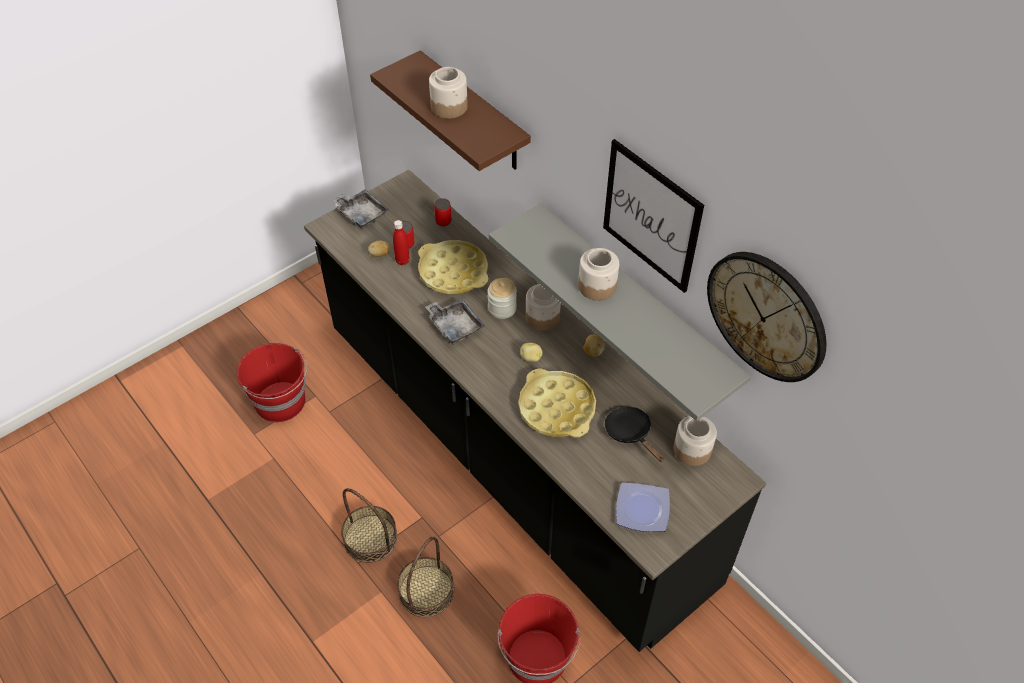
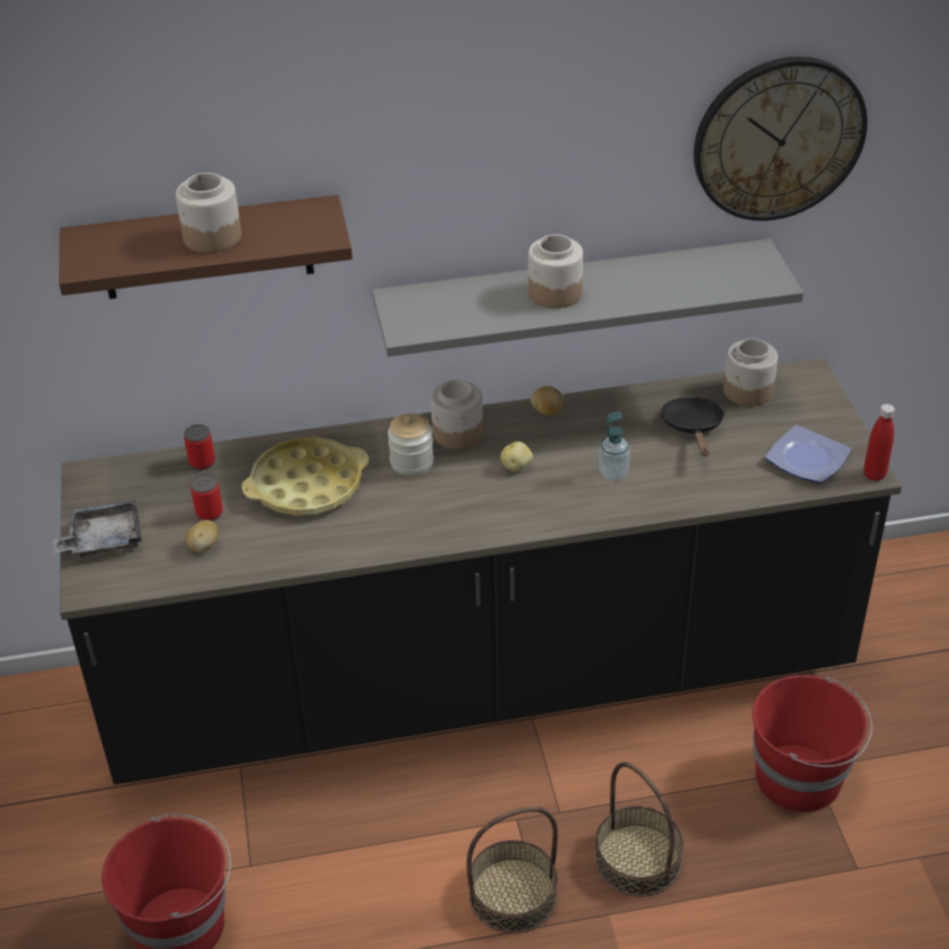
camera: 60 degrees left, 10 degrees down
(402, 261) = (239, 527): red bottle -> red bottle (874, 475)
(455, 326) = (405, 516): grey tray -> none
(557, 408) = (613, 473): yellow tray -> soap dispenser
(630, 433) = (693, 428): black frying pan -> black frying pan turned 90 degrees clockwise
(651, 216) = (582, 146): picture -> none

